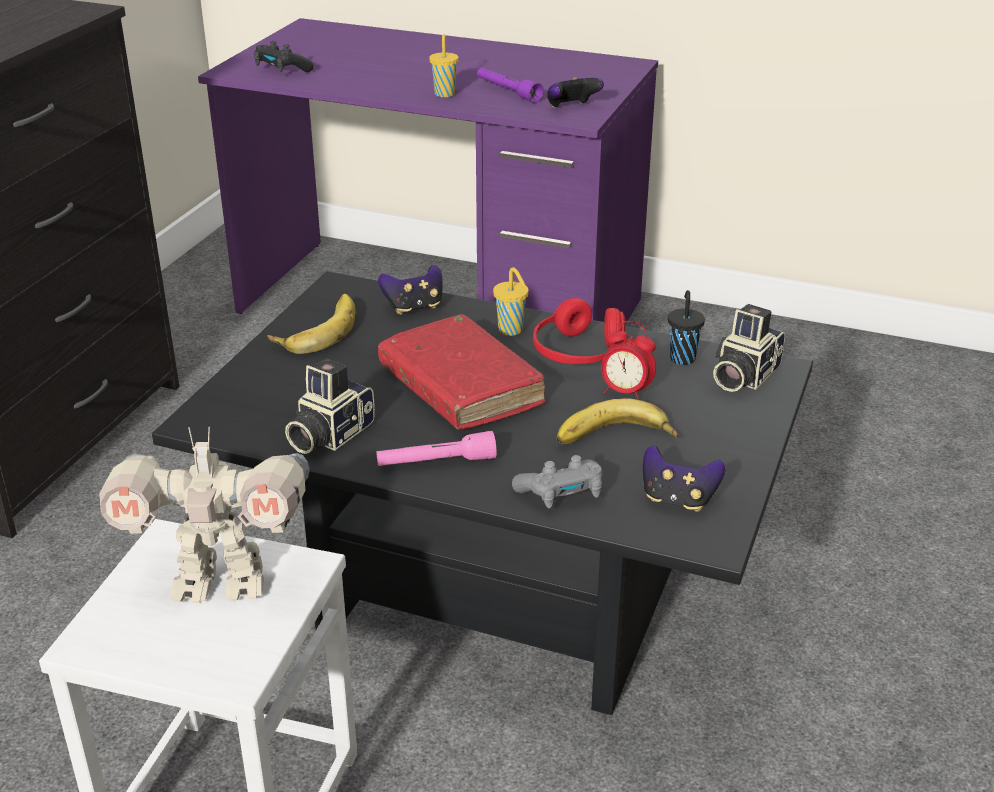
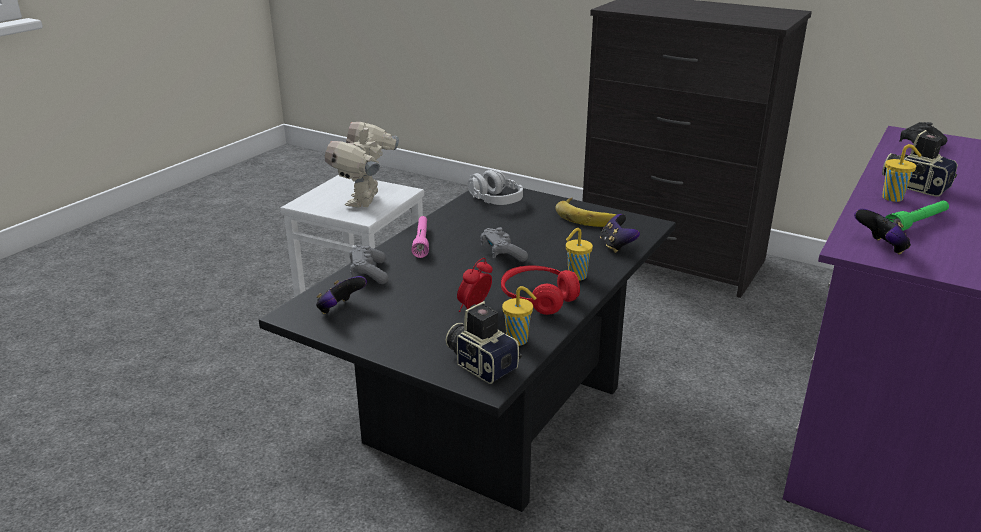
camera: 100 degrees right, 5 degrees down
(254, 412) = (495, 200): none -> grey headphones
(328, 434) = (464, 216): camera -> camera (915, 186)
(460, 387) = (502, 254): red book -> grey game controller
(508, 92) = (916, 224): purple flashlight -> green flashlight
(615, 439) = (418, 297): banana -> none
(682, 358) = (518, 340): black cup -> yellow cup

